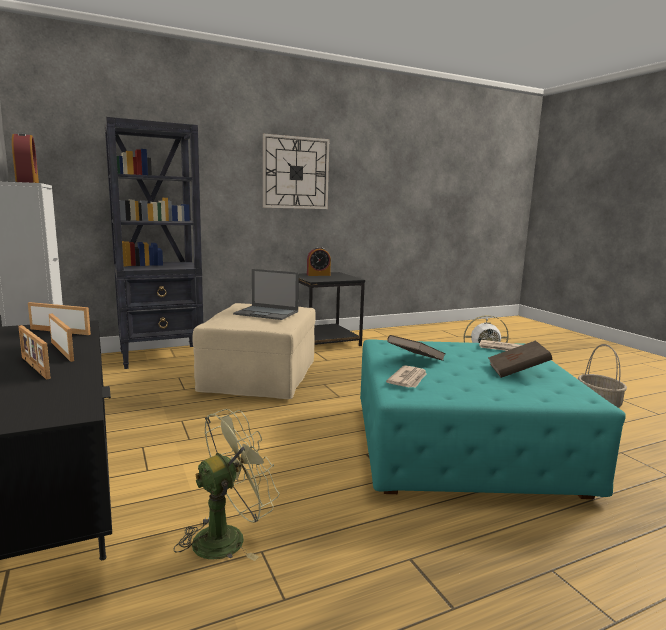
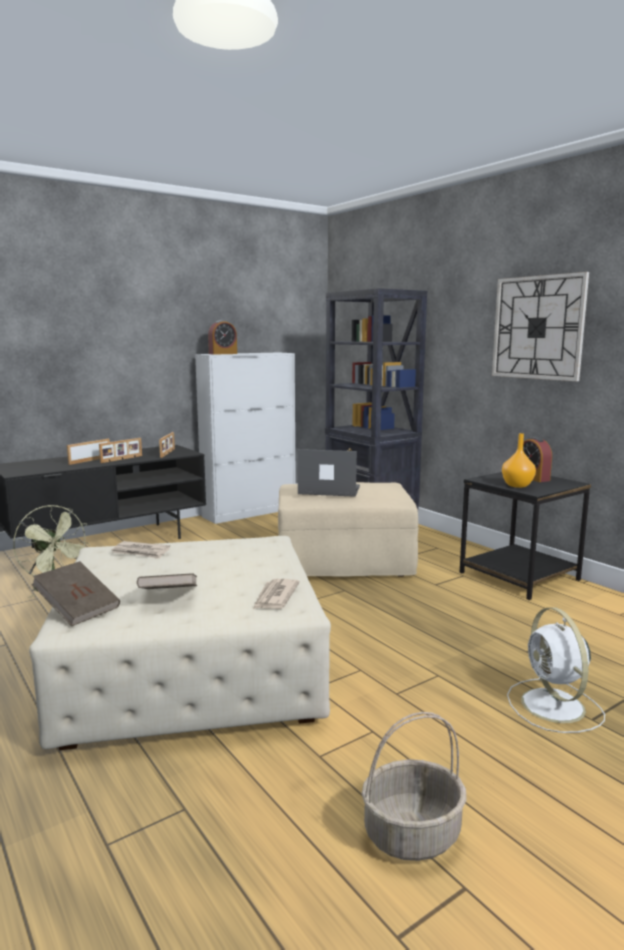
camera: 80 degrees right, 0 degrees up
(267, 313) = (328, 490): laptop -> laptop turned 90 degrees clockwise
(336, 278) = (518, 485): none -> orange vase
(415, 360) = (204, 554): brown book -> brown book (78, 609)
(461, 445) = (192, 670): turquoise ottoman -> beige ottoman

